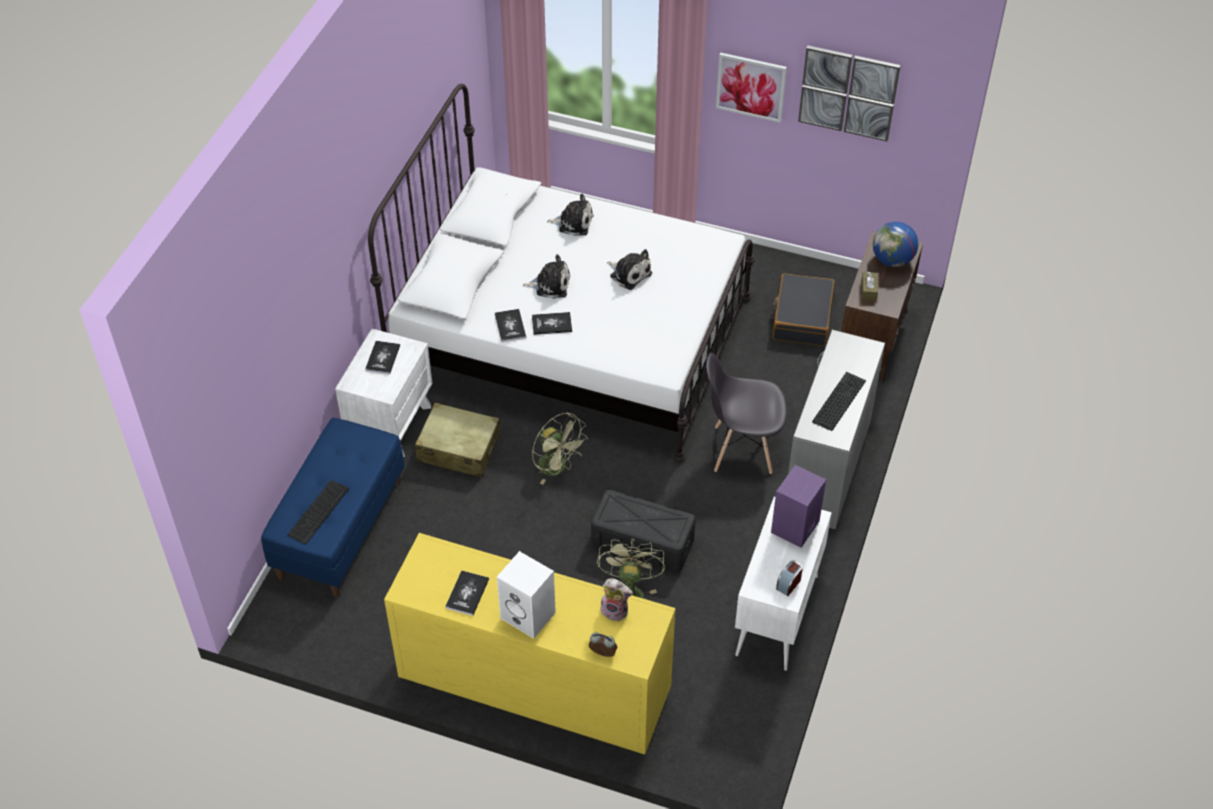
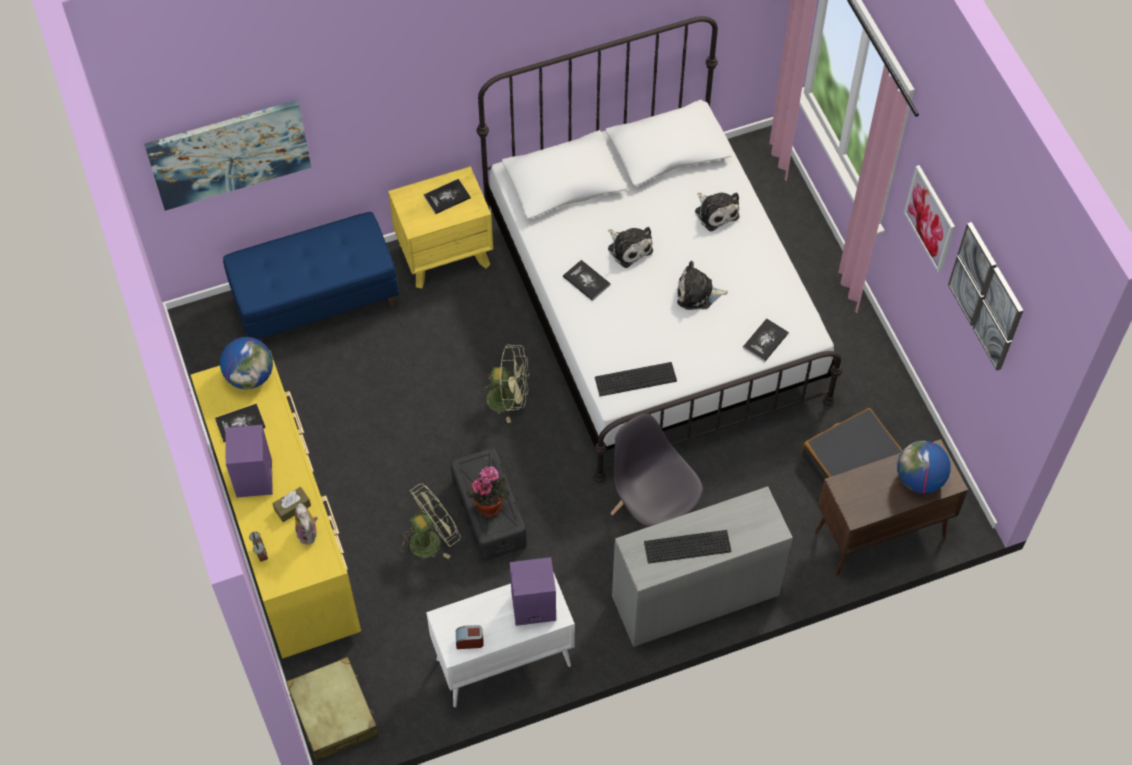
camera: 50 degrees right, 10 degrees up
(243, 412) = (229, 153): none -> picture
(318, 512) = (275, 273): keyboard -> keyboard (635, 379)
(391, 424) = (445, 254): white nightstand -> yellow nightstand
(430, 560) = (250, 376): none -> globe
(458, 449) = (463, 317): beige suitcase -> beige suitcase (333, 714)
(510, 326) = (556, 254): book -> book (765, 340)
(529, 615) = (255, 479): white speaker -> purple speaker
(557, 468) = (508, 399): green fan -> green fan turned 90 degrees counterclockwise
(629, 274) = (697, 293): plush toy -> plush toy turned 90 degrees clockwise
(652, 522) = (489, 504): none -> potted plant
(869, 290) = (861, 485): brown tissue box -> brown tissue box (292, 507)

